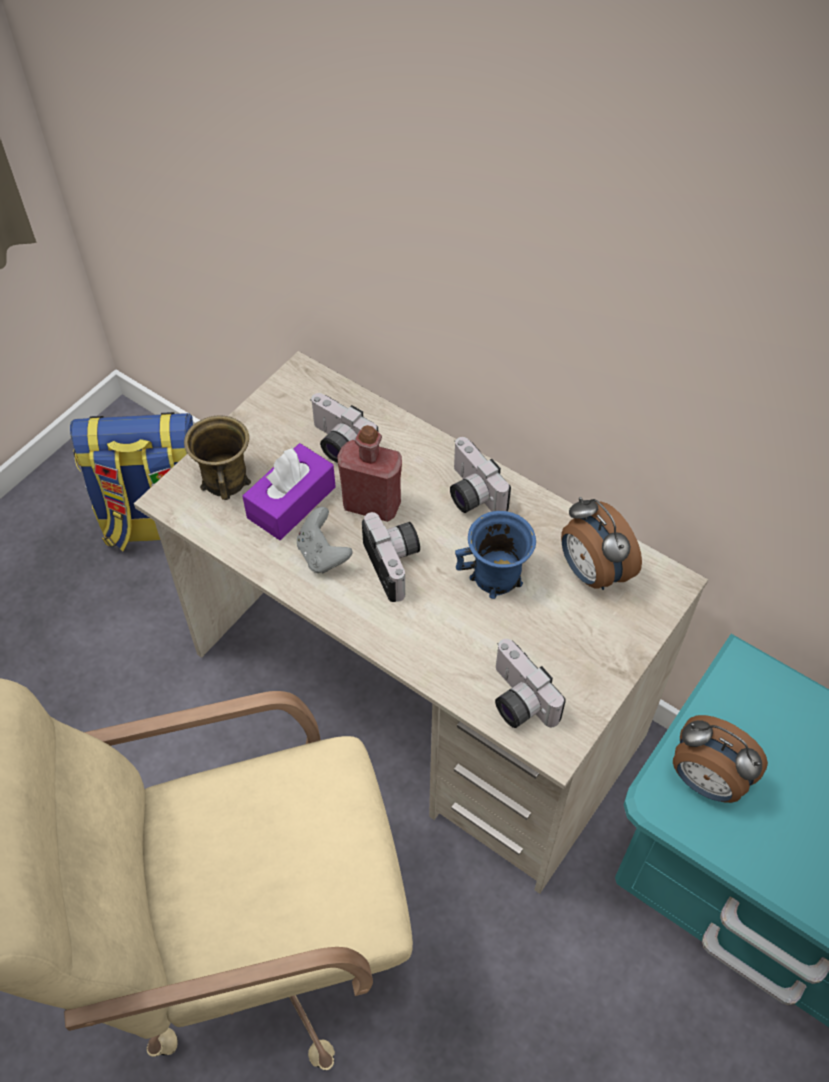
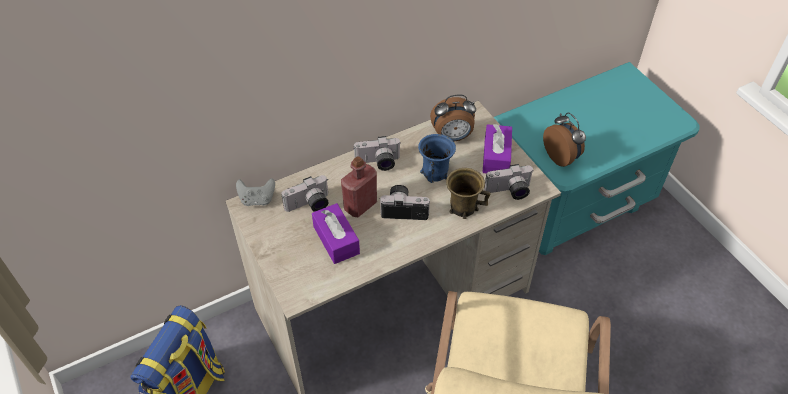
camera: 65 degrees left, 5 degrees down
(226, 480) = (300, 265): brown mug -> brown mug (463, 206)
(323, 555) = (380, 238): grey game controller -> grey game controller (257, 200)
(587, 653) = (496, 156): none -> purple tissue box
(705, 780) = (561, 157): alarm clock -> alarm clock turned 90 degrees counterclockwise

